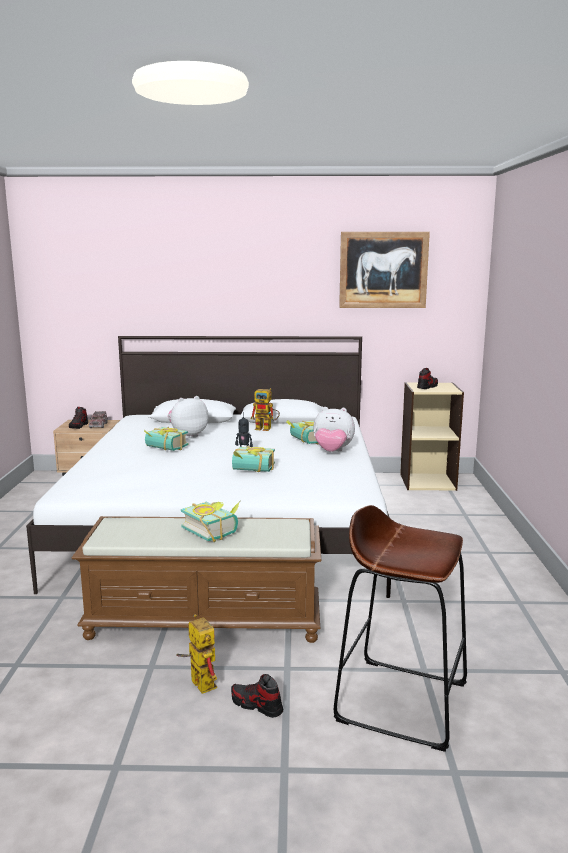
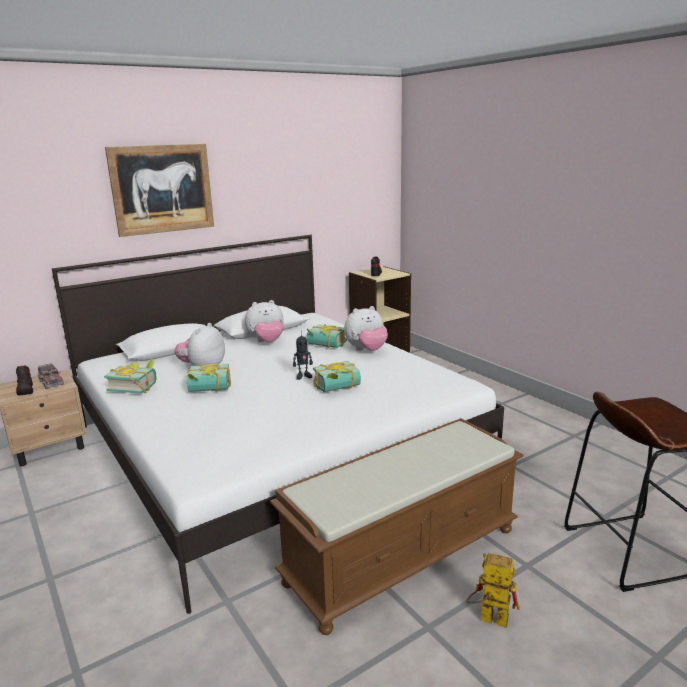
camera: 35 degrees left, 5 degrees up
(214, 530) = (413, 461): book -> book (135, 386)
(256, 705) = (558, 612): shoe -> none
(267, 429) = (267, 342): toy robot -> plush toy
(383, 270) = (323, 168): picture -> picture (162, 189)

